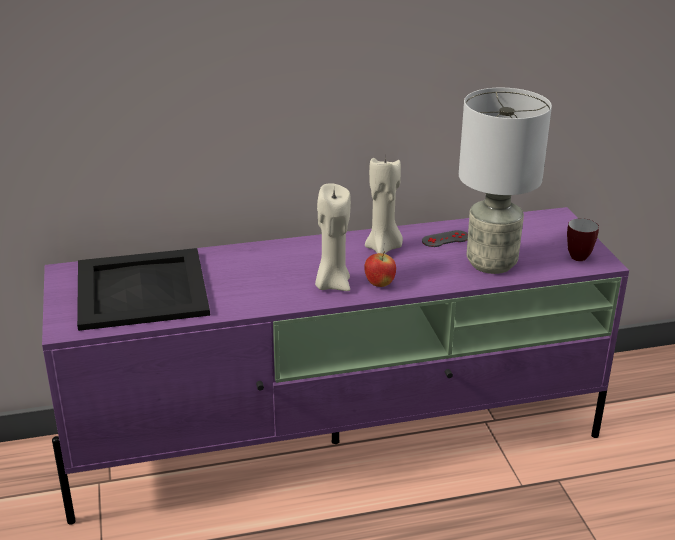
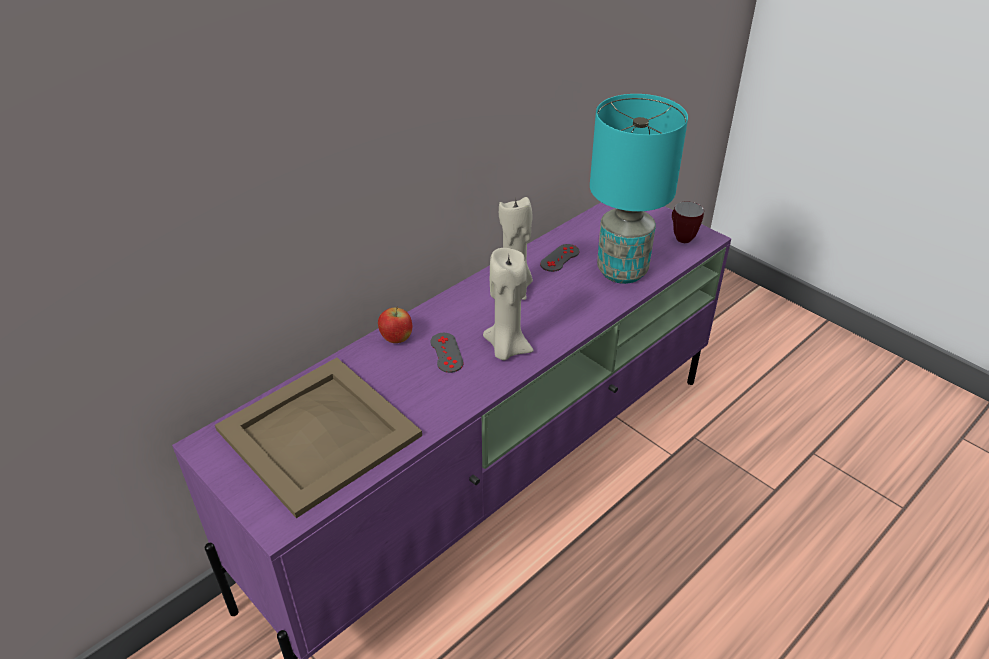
camera: 30 degrees left, 10 degrees up
(143, 290) = (320, 433): black tray -> beige tray
(282, 272) = (446, 352): none -> grey game controller
(379, 284) = (549, 332): apple -> apple (396, 339)
(490, 263) = (621, 271): grey table lamp -> turquoise table lamp

